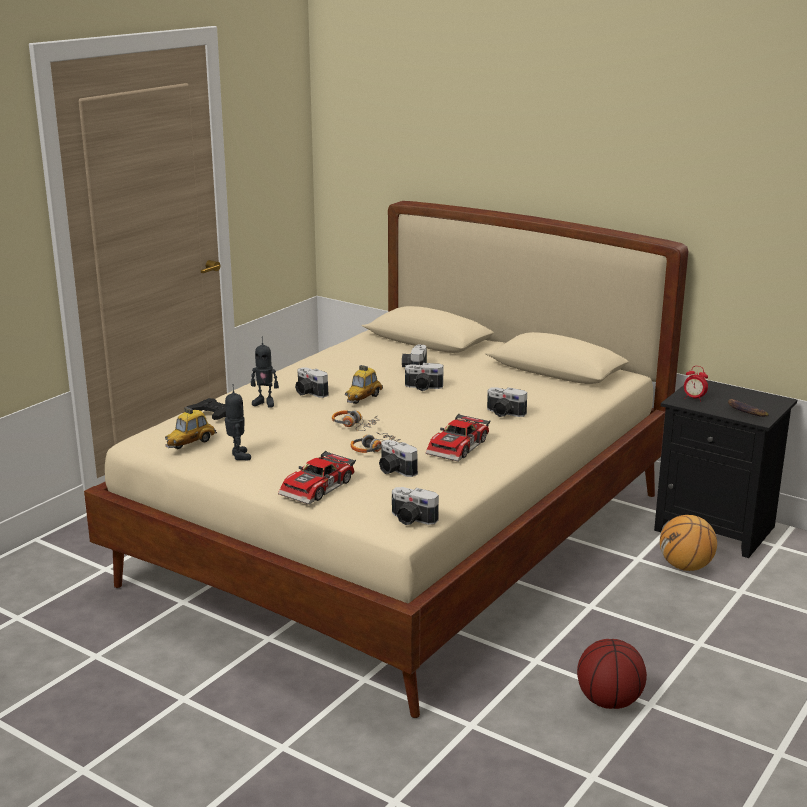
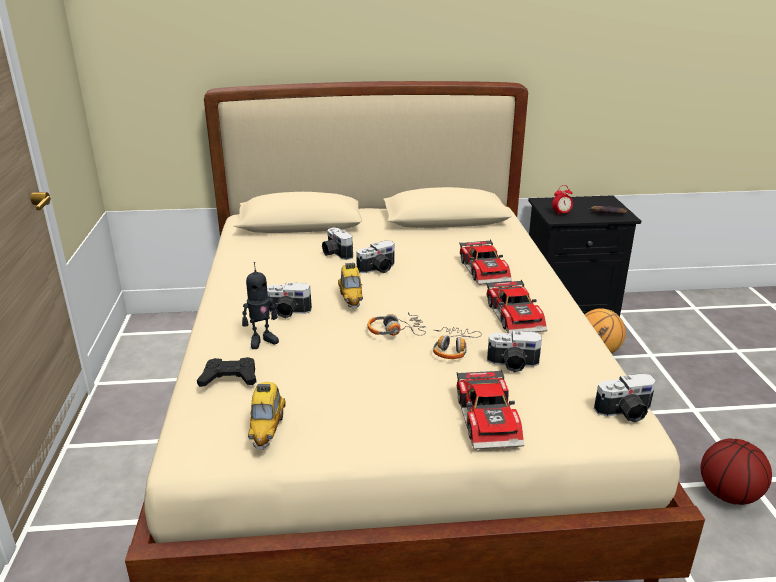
camera: 40 degrees left, 5 degrees up
(238, 456) = (344, 420): toy robot -> none
(504, 413) = (486, 270): camera -> toy car

